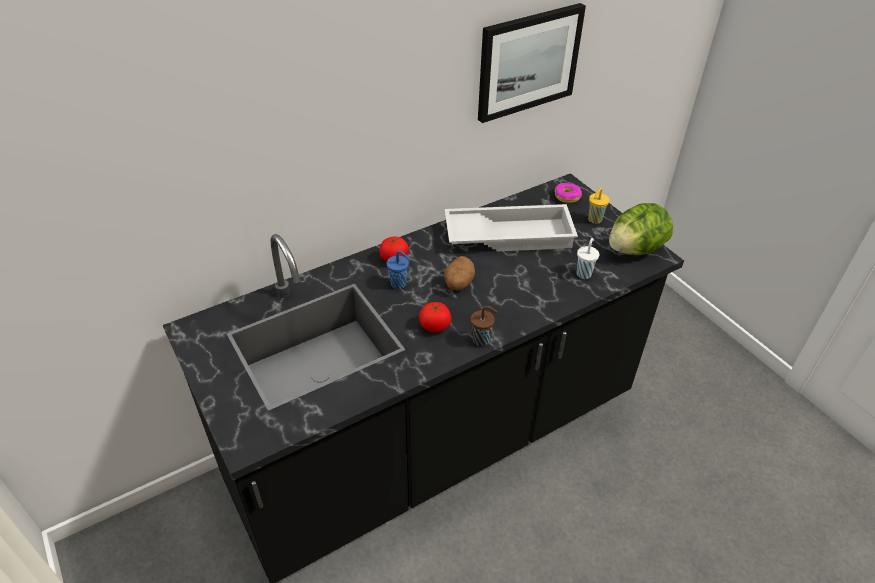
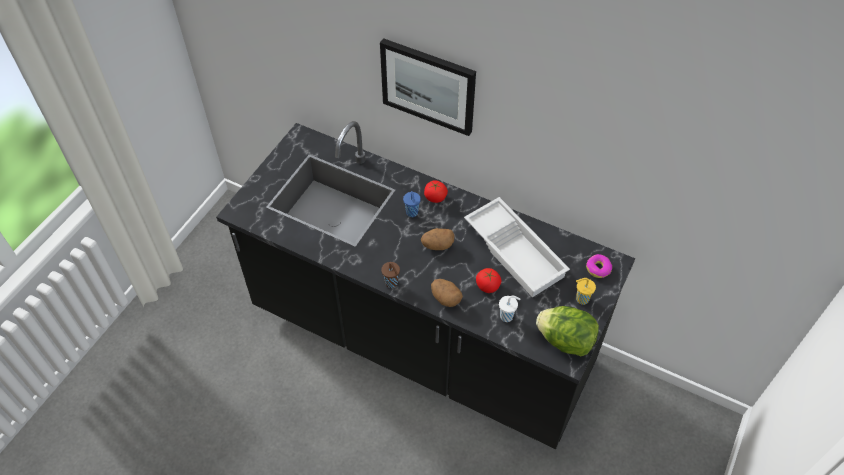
camera: 60 degrees right, 10 degrees up
(435, 326) = (386, 251): tomato -> tomato (487, 286)
(528, 62) = (601, 144): picture -> picture (428, 86)
(532, 306) = (446, 298): none -> potato

